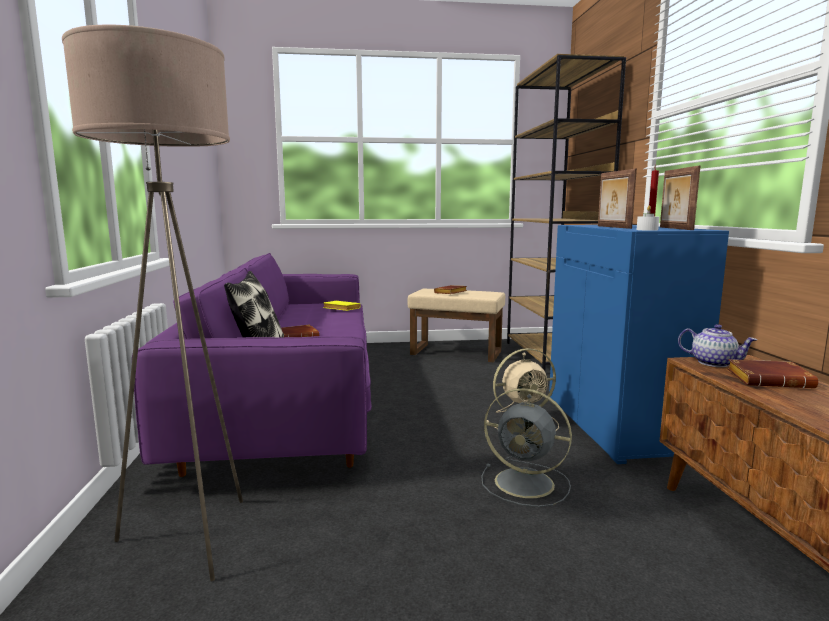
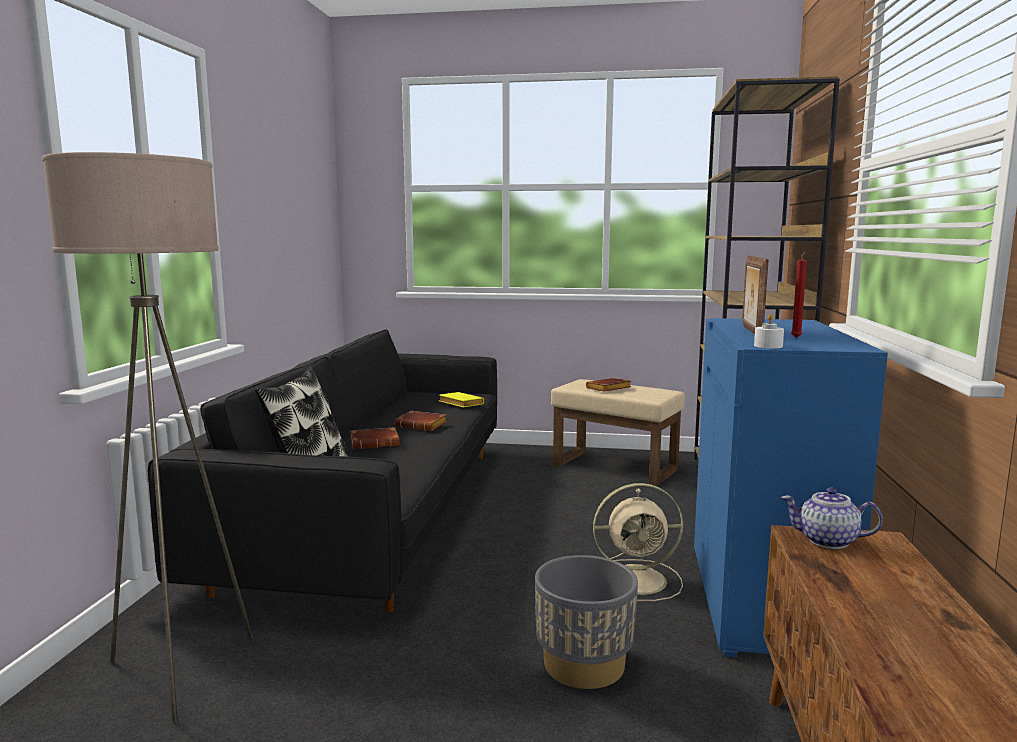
camera: 15 degrees right, 0 degrees up
(292, 396) = (378, 511): purple sofa -> black sofa
(527, 483) = (584, 665): grey fan -> grey planter
(674, 228) = (824, 341): picture frame -> none
(714, 363) = (827, 541): teapot -> teapot turned 150 degrees clockwise
(770, 380) = (876, 578): brown book -> brown book (423, 425)

